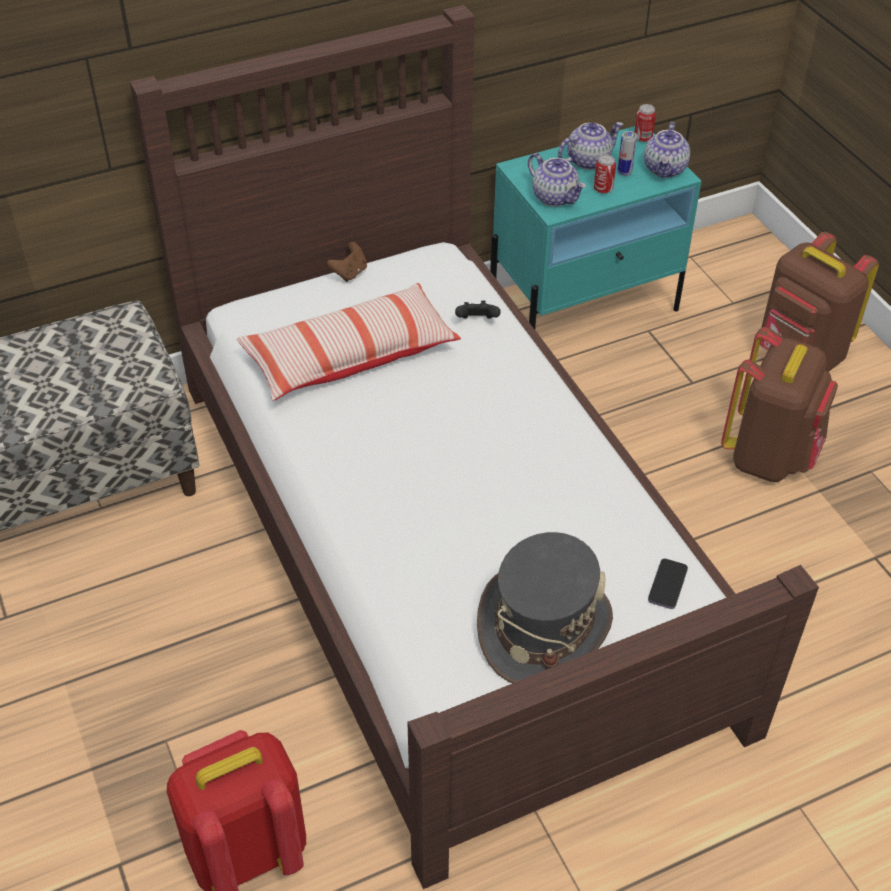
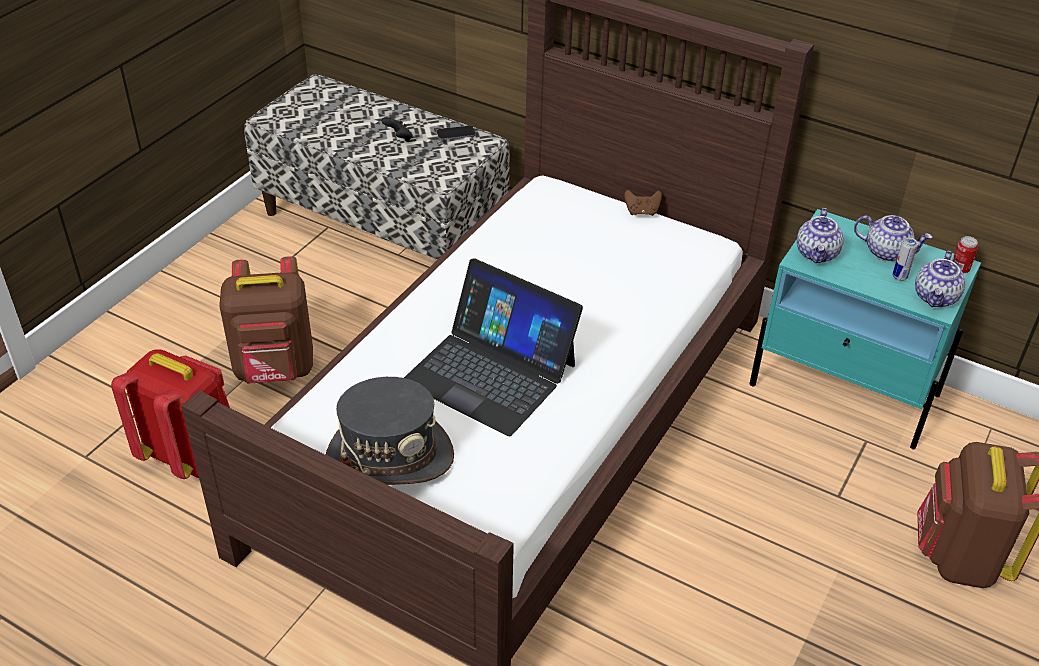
camera: 55 degrees right, 5 degrees down
(350, 356) = (557, 249): pillow -> none
(477, 321) = (661, 292): black game controller -> black game controller (399, 138)
(485, 493) = (490, 372): none -> laptop
(603, 189) = (861, 274): can -> none
(665, 169) = (936, 297): teapot -> teapot turned 45 degrees counterclockwise
(667, 585) = (489, 510): phone -> phone (456, 134)
(769, 455) = (809, 585): brown backpack -> brown backpack (275, 370)

